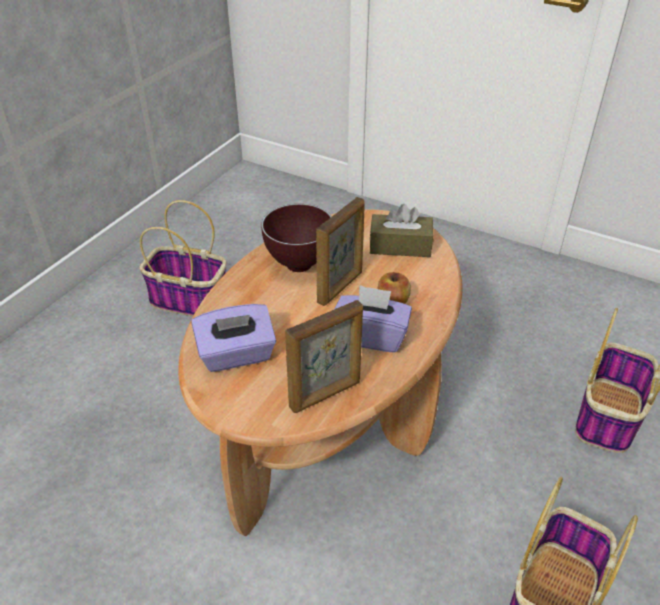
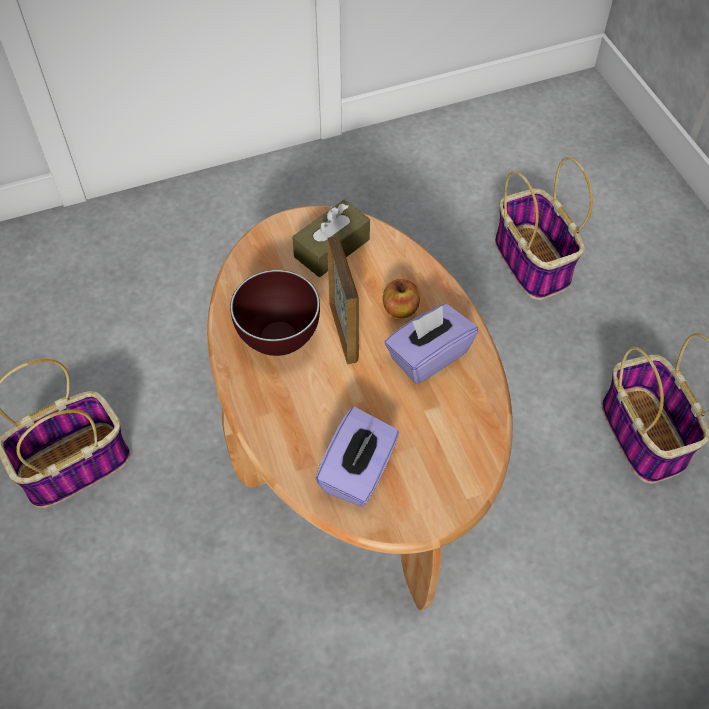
camera: 50 degrees left, 15 degrees up
(326, 395) = (468, 437): picture frame -> none

